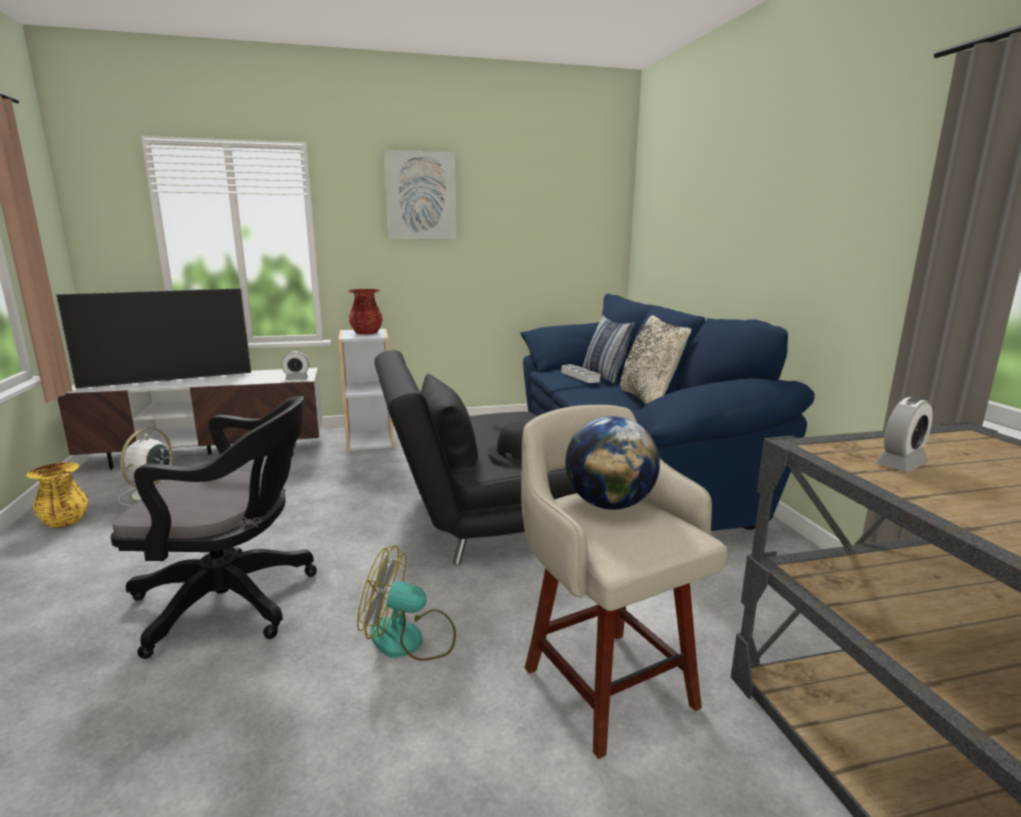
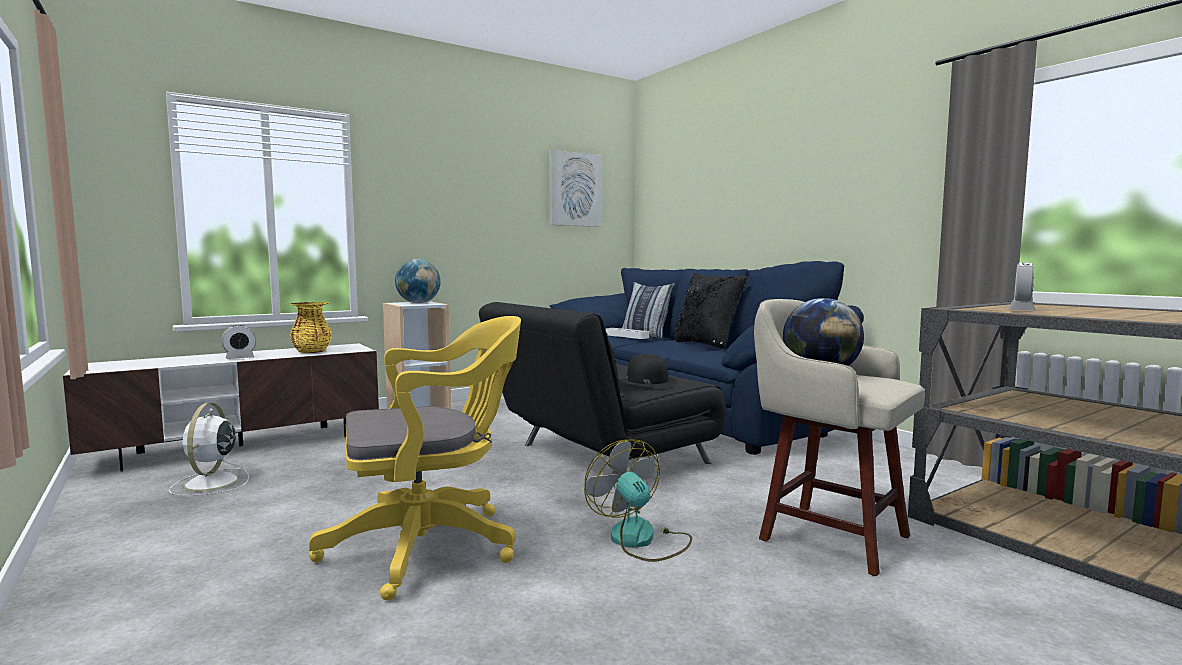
camera: 20 degrees left, 10 degrees down
(65, 522) = (121, 519): yellow vase -> yellow vase (312, 351)
(168, 380) = (196, 359): television -> none
(234, 602) = (432, 545): black office chair -> yellow office chair
(296, 379) = (353, 350): alarm clock -> alarm clock (240, 358)
(366, 333) = (418, 303): red vase -> globe
(409, 639) = (641, 540): fan -> fan turned 75 degrees clockwise
(420, 196) = (457, 173): picture -> picture (575, 189)
(648, 401) = (706, 345): beige pillow -> black pillow

